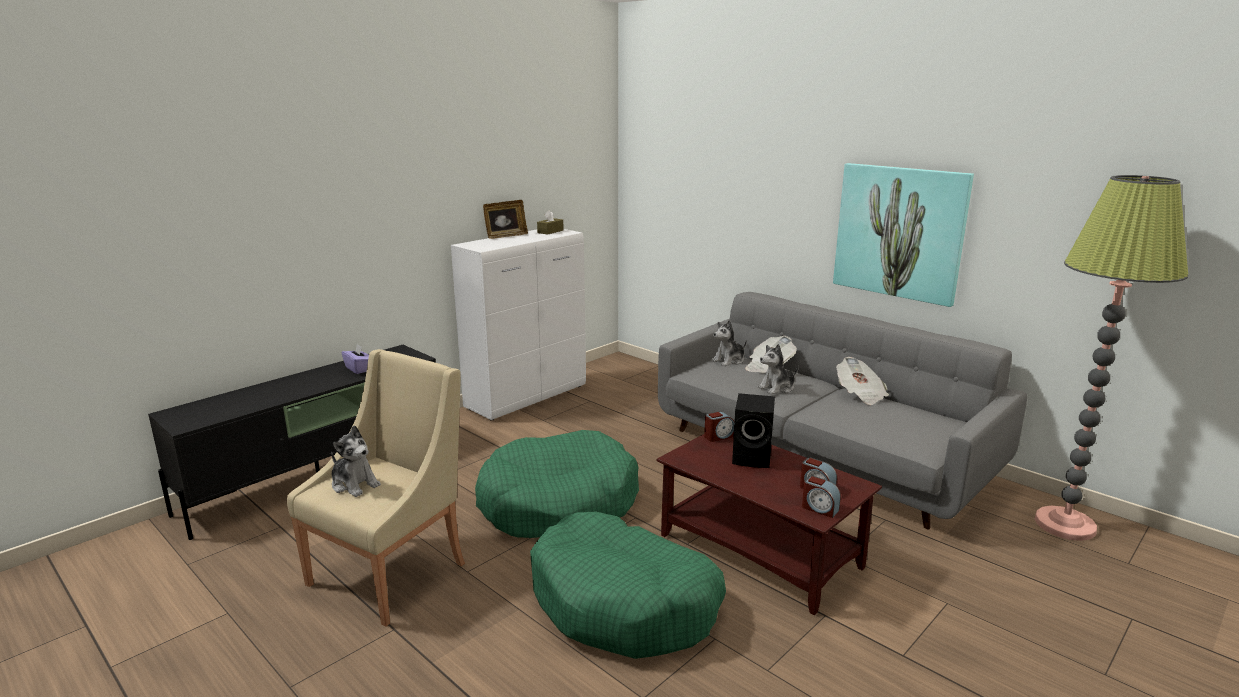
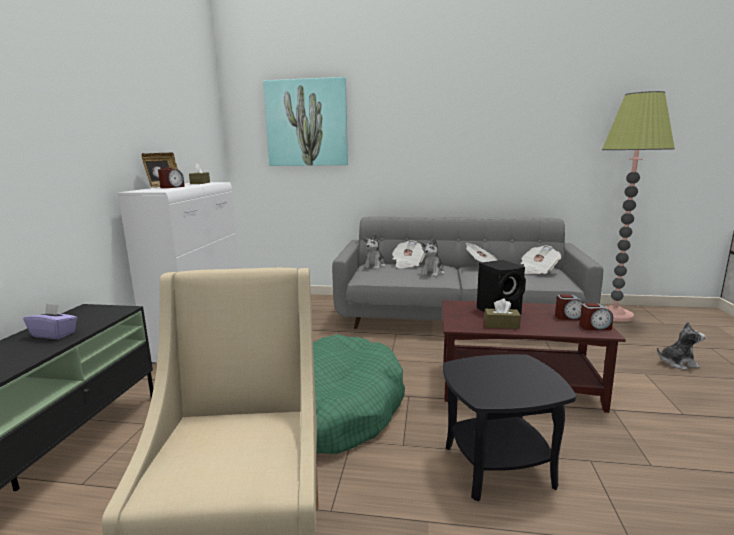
camera: 35 degrees left, 5 degrees down
(354, 484) = (206, 456): plush toy -> plush toy (677, 363)
(624, 603) = (498, 467): green dog bed -> black side table
(718, 436) = (455, 306): alarm clock -> alarm clock (172, 187)
(723, 471) = (501, 325): none -> brown tissue box
(900, 232) = (474, 155): picture -> picture (307, 123)
(919, 421) = (537, 270): none -> newspaper

